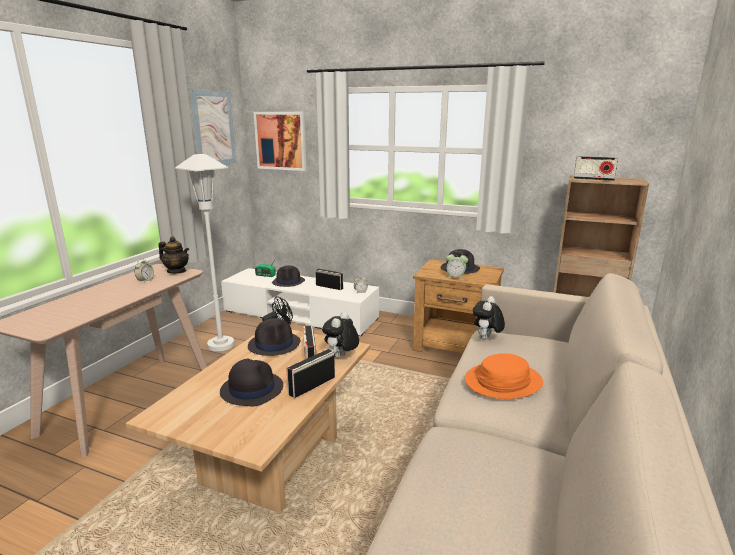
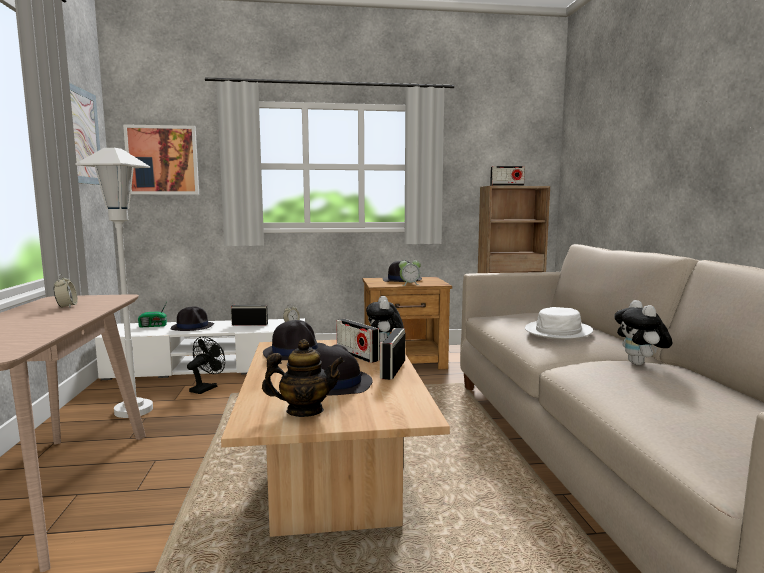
camera: 30 degrees left, 10 degrees down
(176, 271) = (99, 297): teapot -> teapot (304, 411)
(486, 339) = (489, 319): plush toy -> plush toy (640, 364)
(503, 382) = (558, 331): orange hat -> white hat

